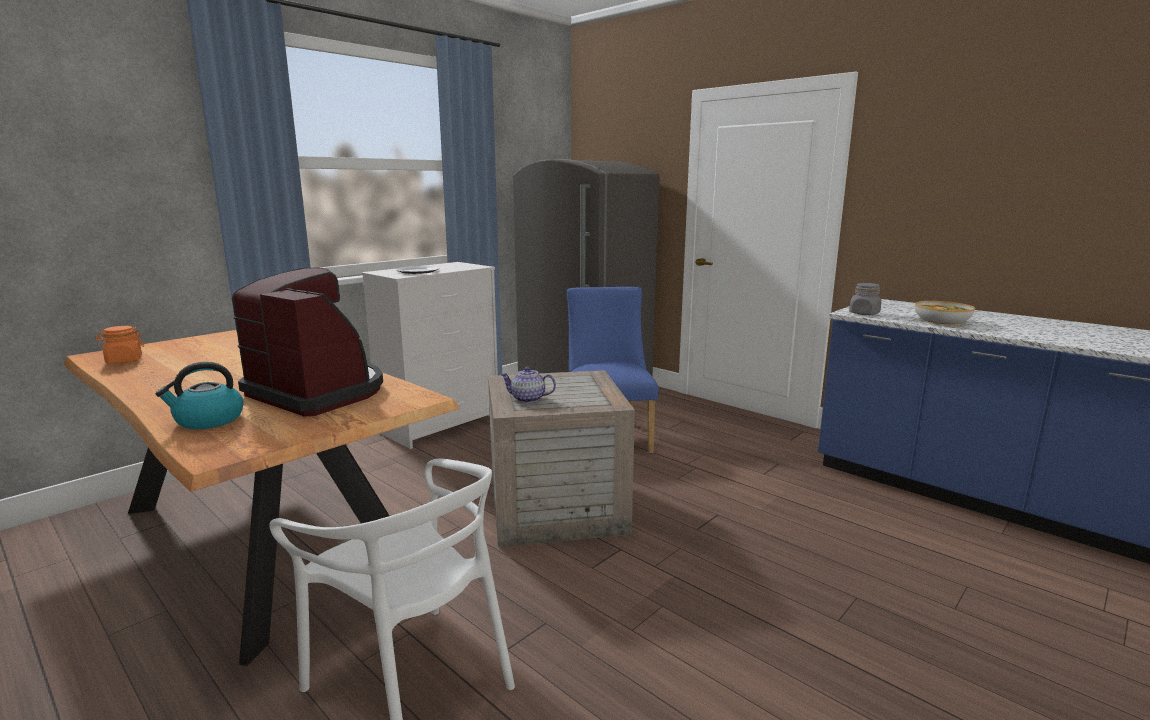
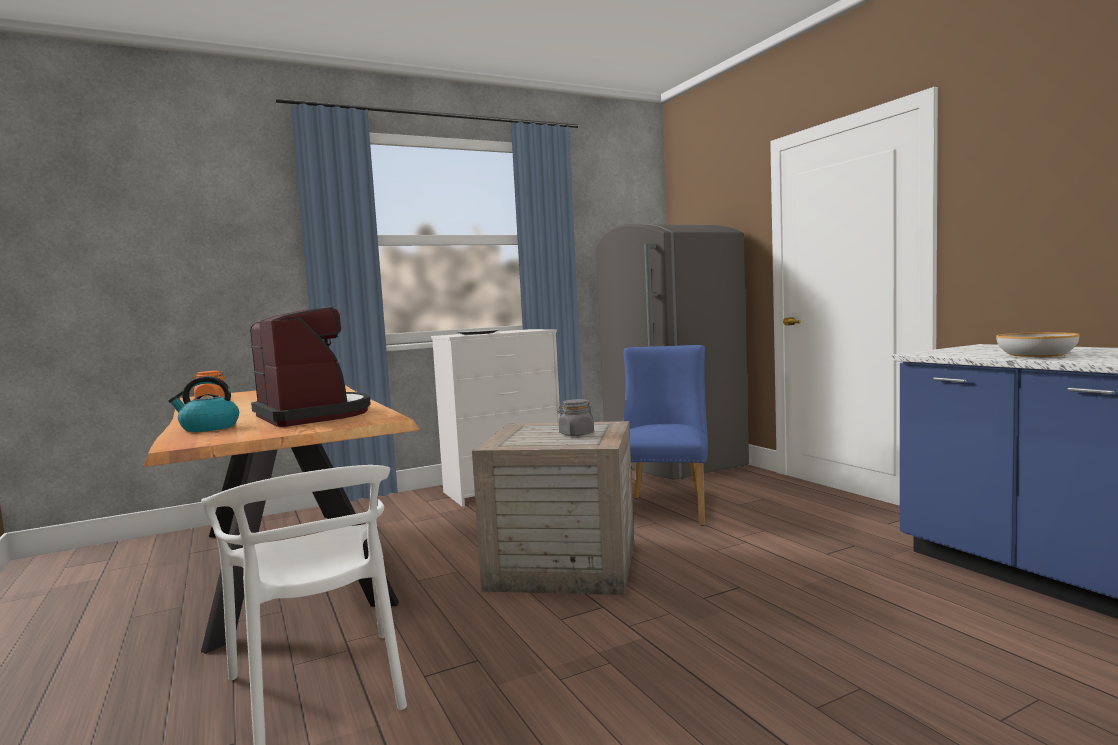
camera: 20 degrees right, 10 degrees down
(527, 399) = (521, 439): teapot -> none
(864, 313) = (938, 353): grey jar -> grey jar (576, 434)

